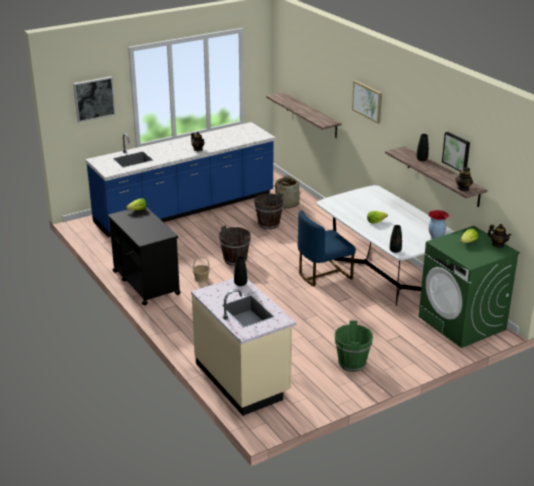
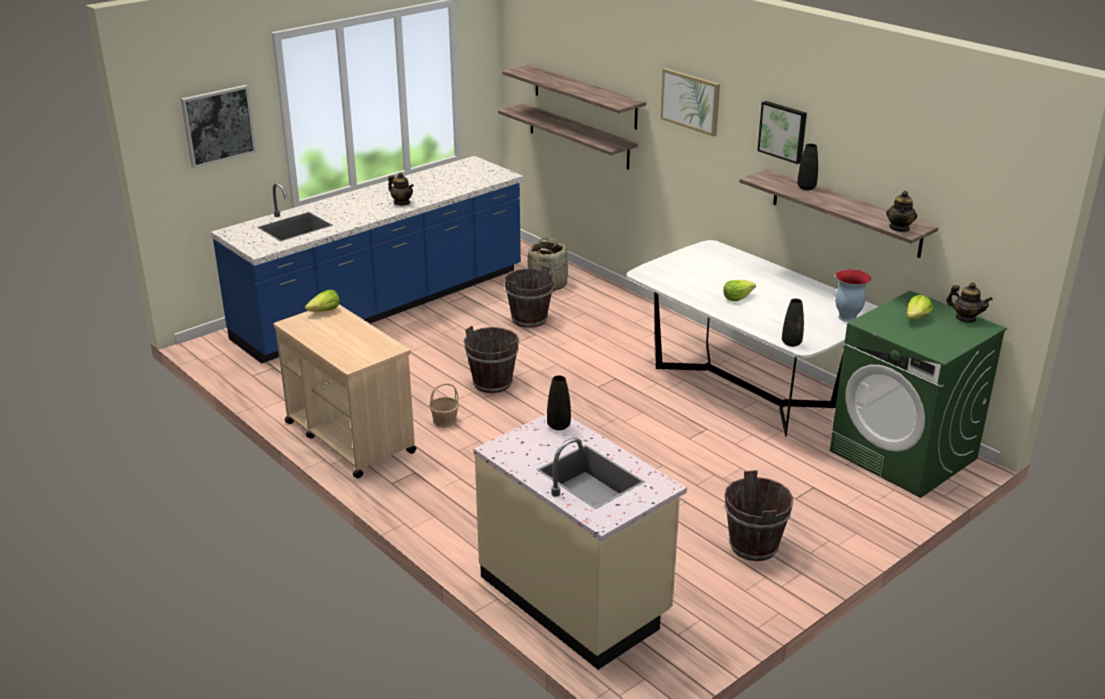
camera: 10 degrees left, 0 degrees up
(145, 282) = (349, 437): black cart -> beige cart
(314, 92) = (584, 97): none -> shelf
(323, 274) = (648, 394): blue chair -> none
(351, 363) = (753, 546): green bucket -> brown bucket
(457, 151) = (875, 168): picture -> picture (783, 131)

